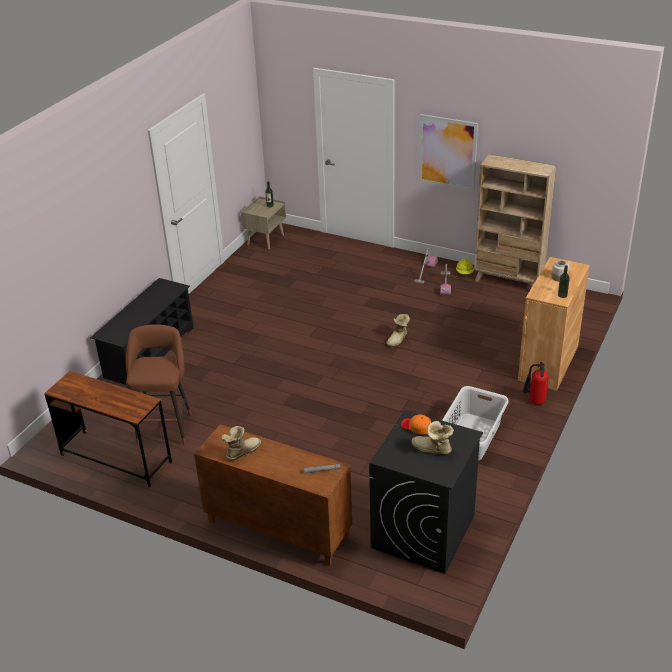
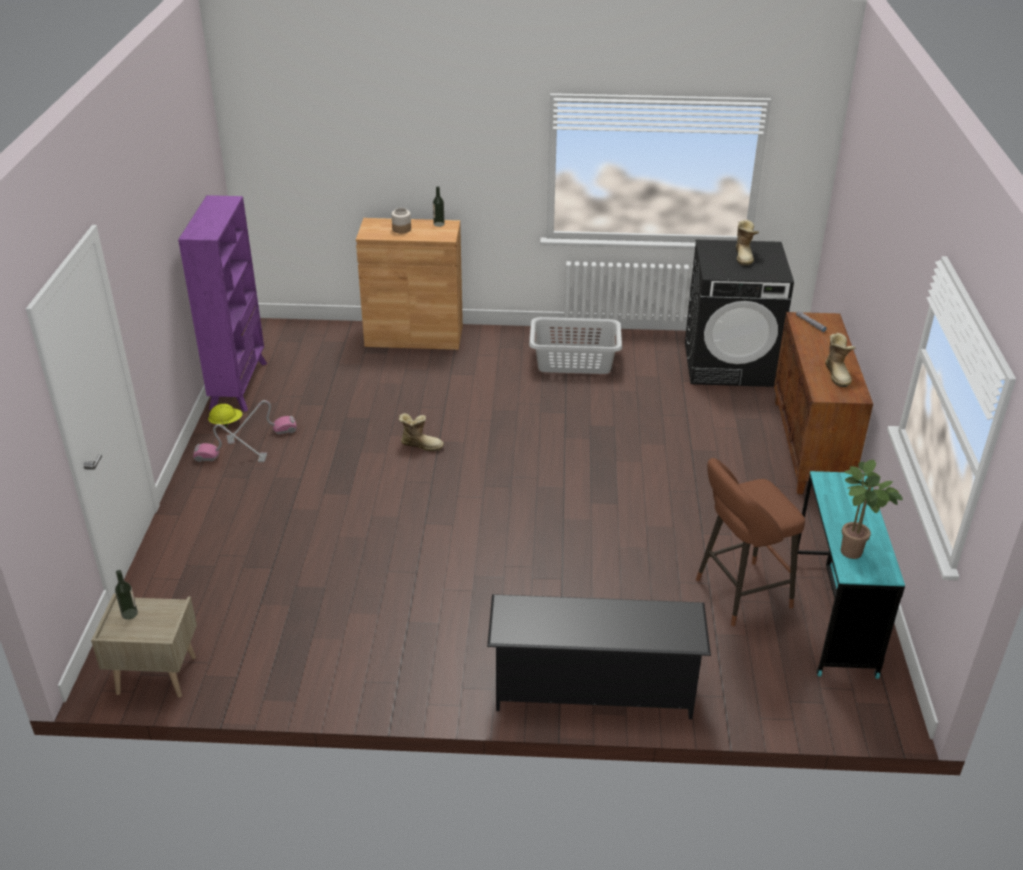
camera: 115 degrees left, 0 degrees up
(81, 385) = (854, 554): none -> potted plant
(116, 458) = (833, 617): brown desk -> turquoise desk
(241, 452) = (838, 374): boot -> boot turned 120 degrees counterclockwise
(416, 427) = (721, 268): orange cap -> none
(448, 152) = (152, 284): picture -> none
(508, 281) = (239, 385): beige bookcase -> purple bookcase
(534, 402) = (490, 335): fire extinguisher -> none

